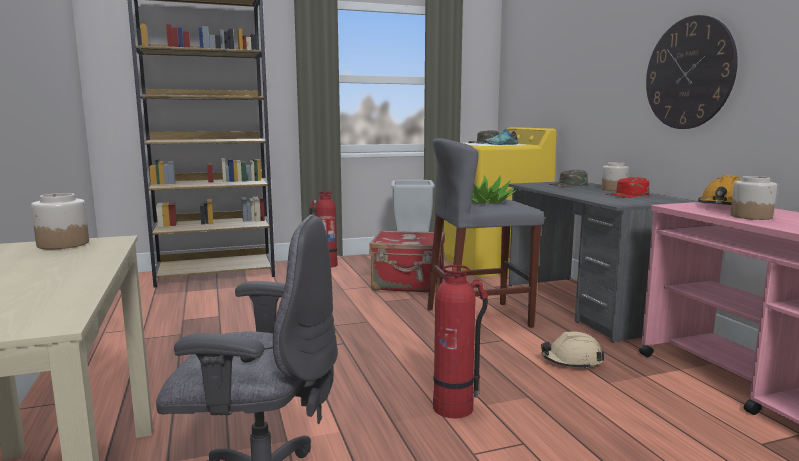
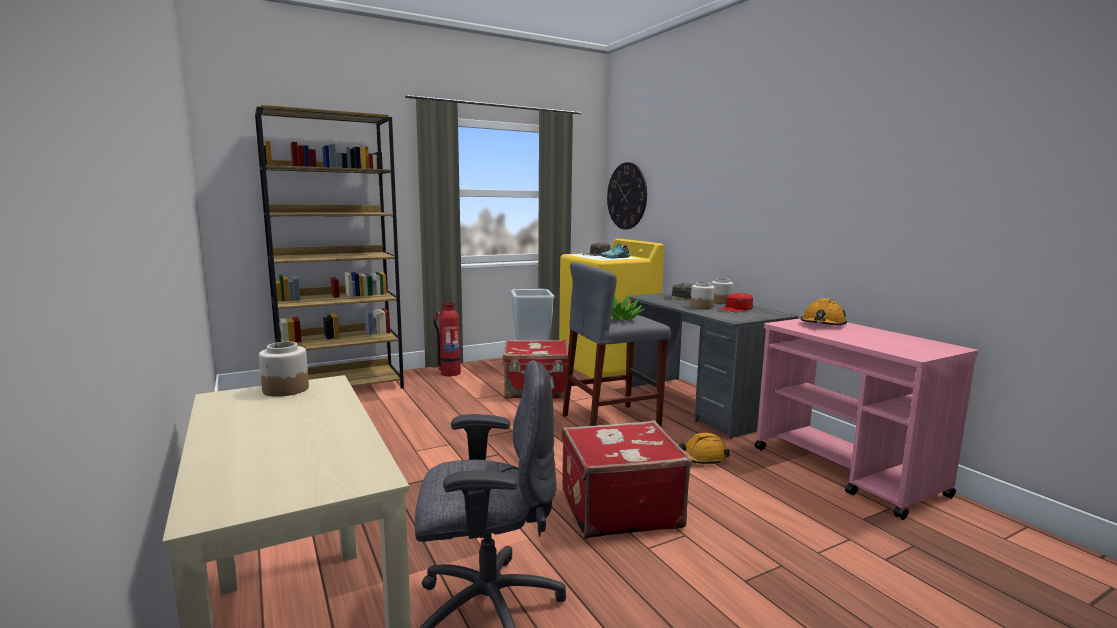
camera: 10 degrees left, 0 degrees up
(454, 408) = (618, 508): fire extinguisher -> red suitcase
(572, 361) = (702, 458): beige hard hat -> orange hard hat
(689, 73) = (784, 207): wall clock -> wall clock (627, 196)
(751, 216) = (845, 335): jar -> jar (701, 307)

